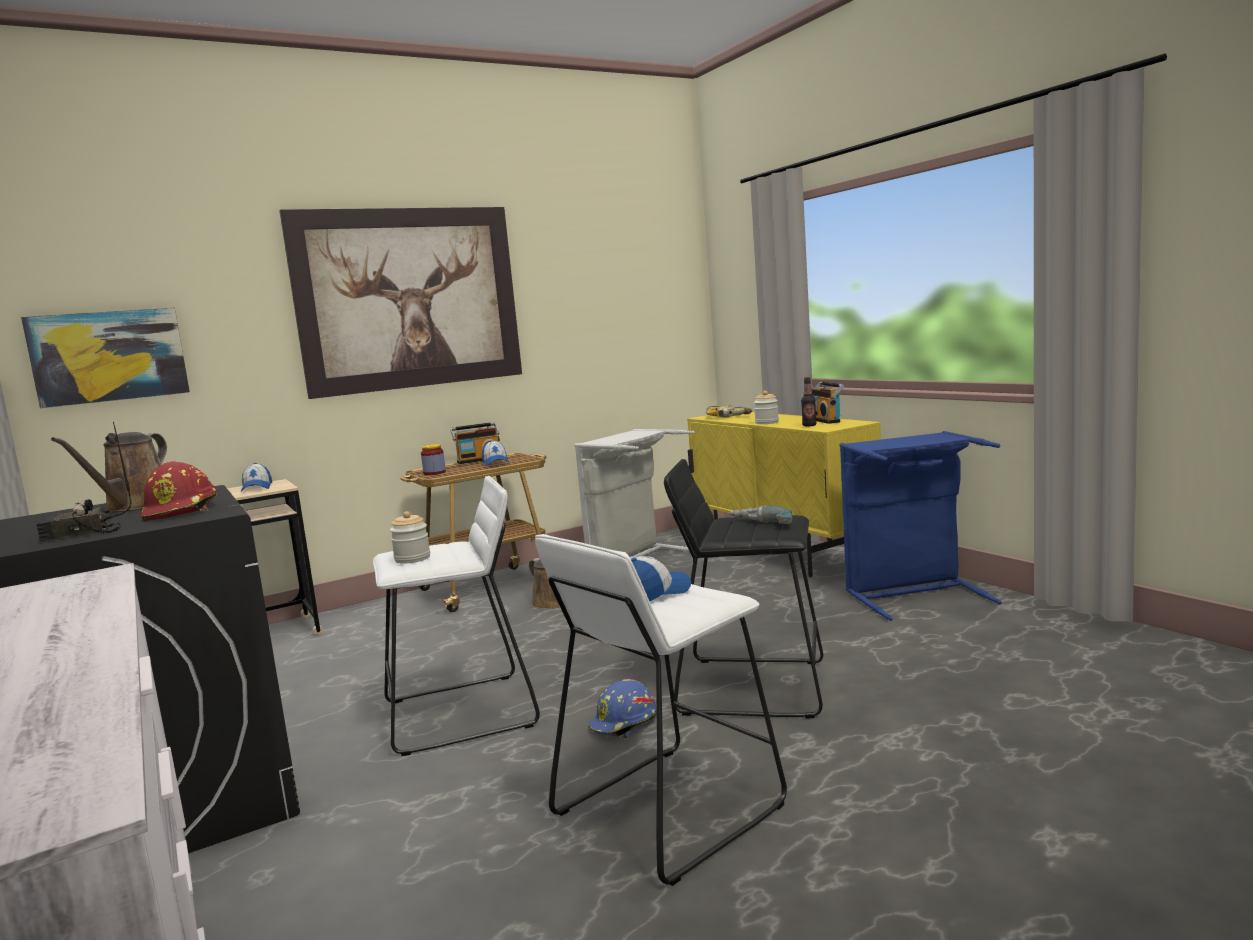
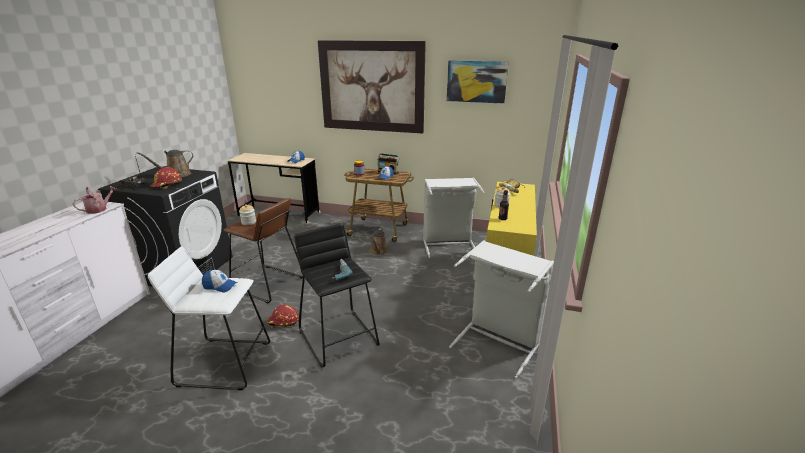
camera: 45 degrees right, 15 degrees up
(98, 581) = (99, 209): none -> watering can
(109, 356) = (259, 98): picture -> picture (476, 81)
(460, 713) = (267, 284): white stool -> brown stool
(624, 724) = (283, 322): blue hard hat -> red hard hat
(826, 420) = (524, 218): radio -> none
(913, 594) = (498, 341): blue laundry basket -> grey laundry basket

